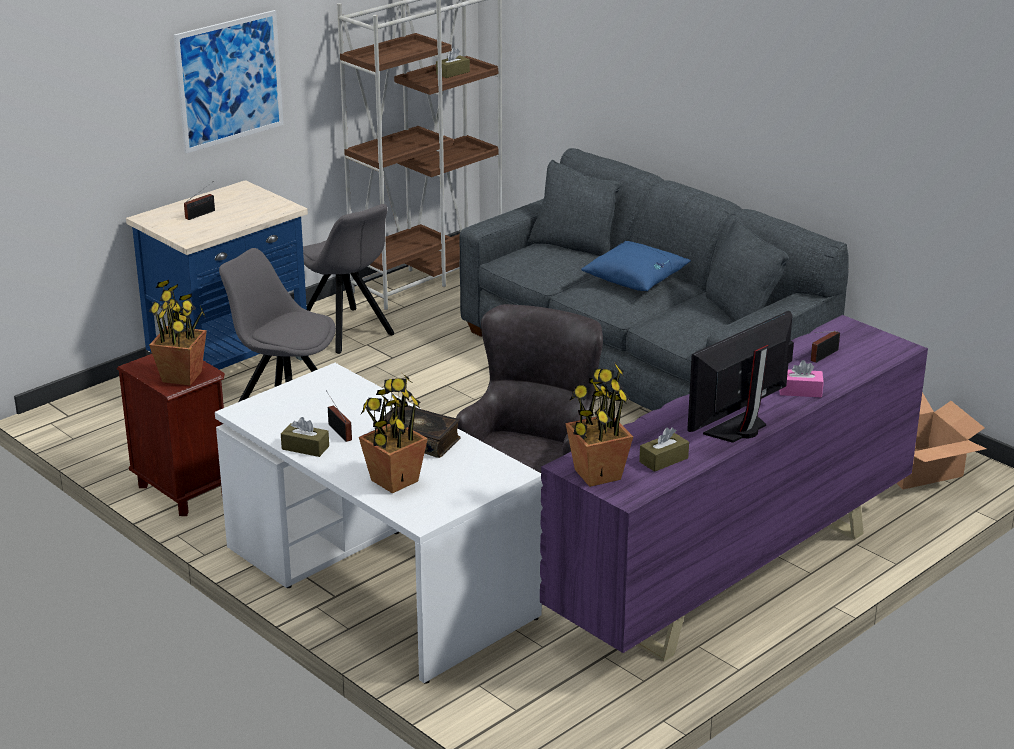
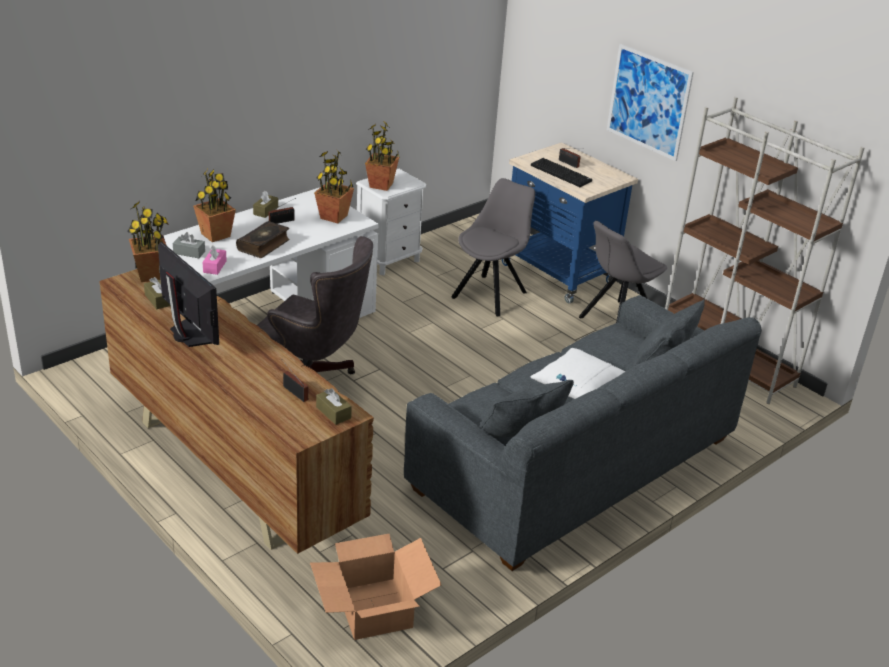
camera: 90 degrees right, 5 degrees up
(184, 490) = (389, 260): brown nightstand -> white nightstand
(233, 219) = (562, 173): none -> keyboard
(319, 394) = (334, 217): none -> potted plant
(453, 73) = (798, 218): brown tissue box -> brown tissue box (333, 412)
(455, 496) = (189, 252): none -> grey tissue box
(635, 279) = (579, 387): blue pillow -> white pillow
(733, 576) = (230, 468): purple cabinet -> brown cabinet
(800, 391) = (237, 371): pink tissue box -> pink tissue box (214, 266)

